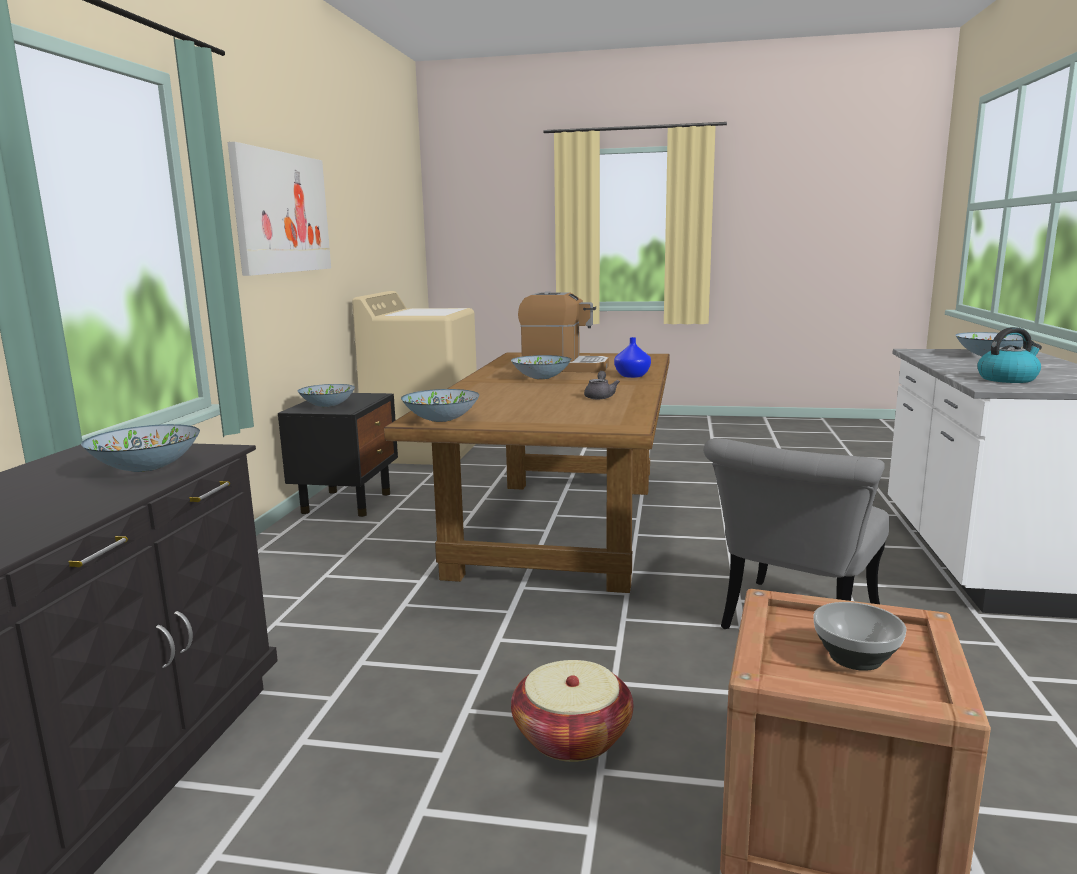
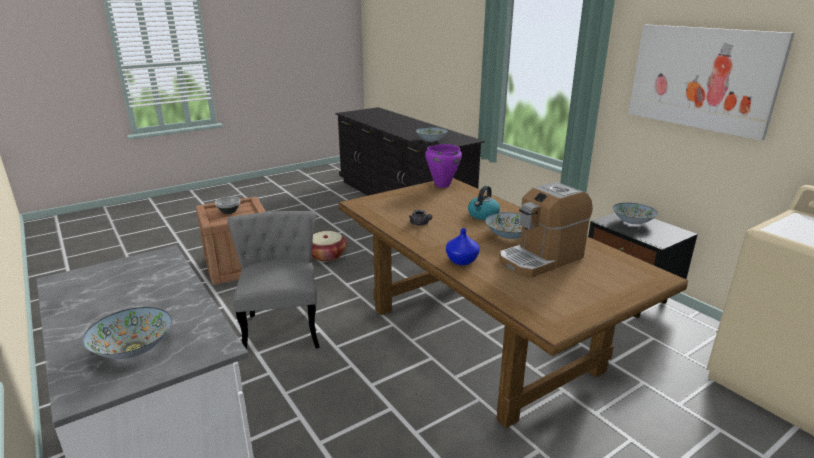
camera: 135 degrees right, 10 degrees up
(441, 419) = (442, 185): bowl -> purple cooking pot
(1007, 379) = (144, 273): kettle -> kettle (483, 215)

